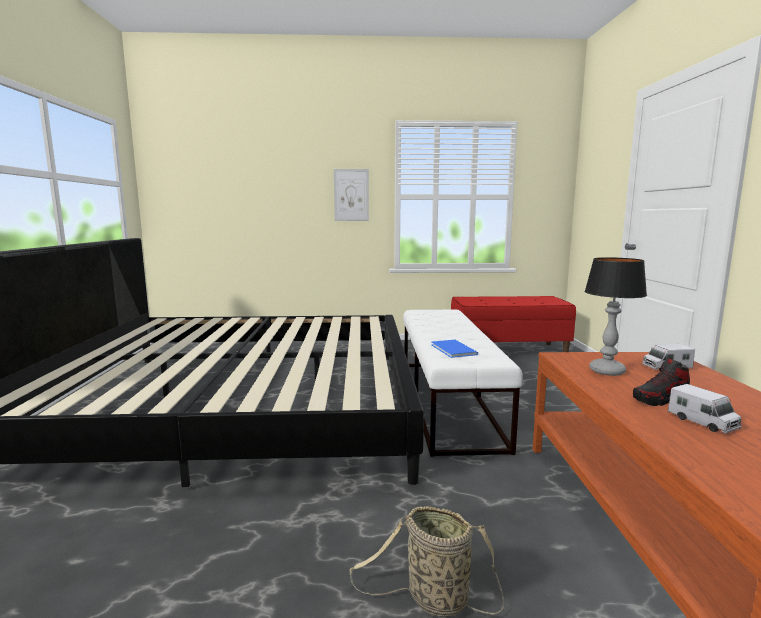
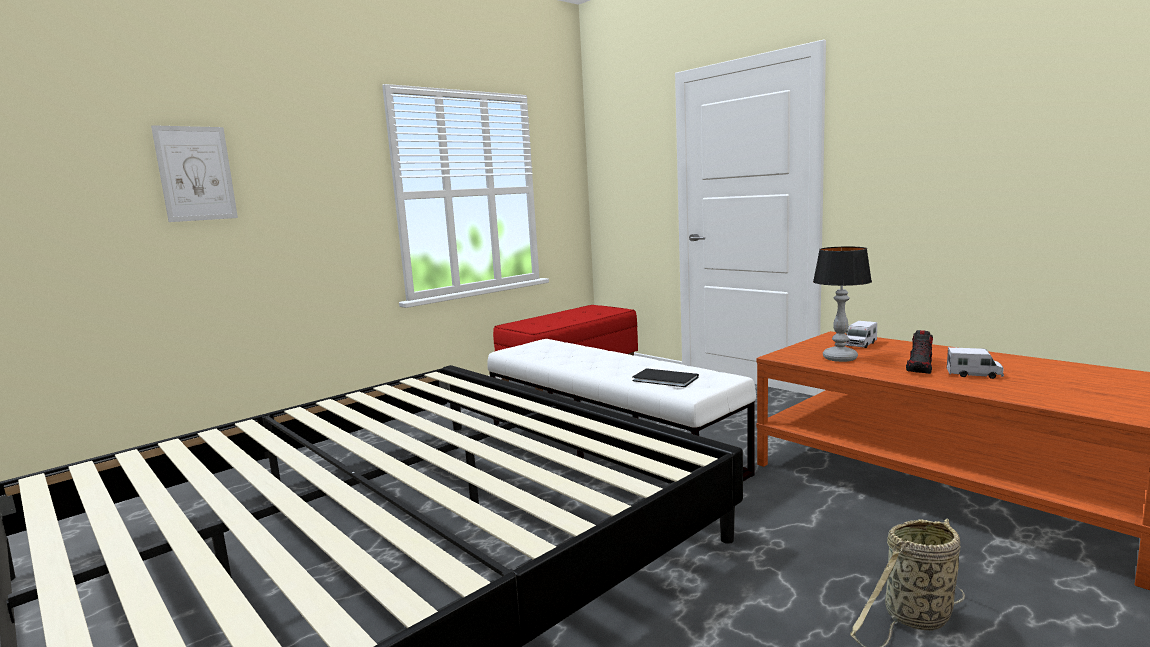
camera: 40 degrees left, 0 degrees up
(351, 195) = (332, 196): picture -> picture (196, 173)
(452, 350) = (666, 379): blue book -> black book

